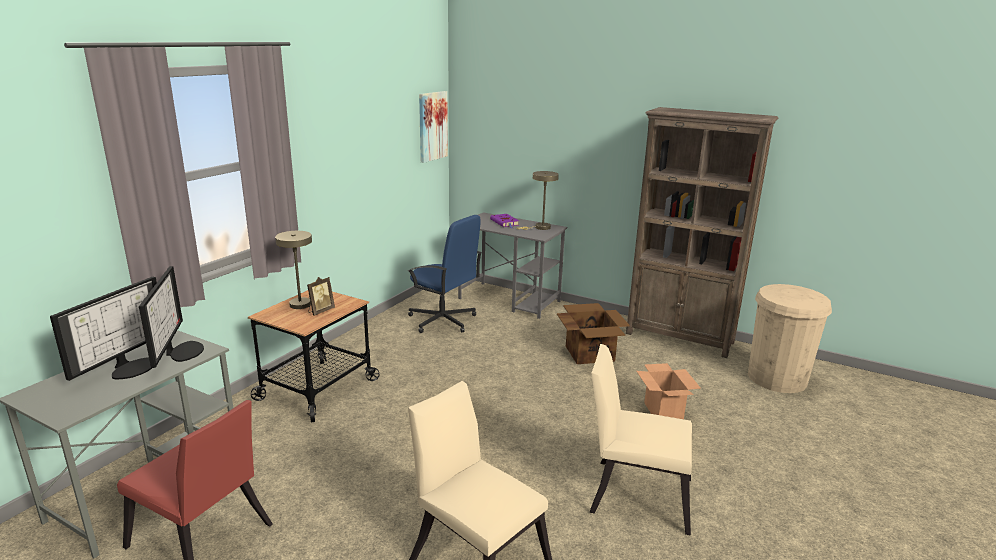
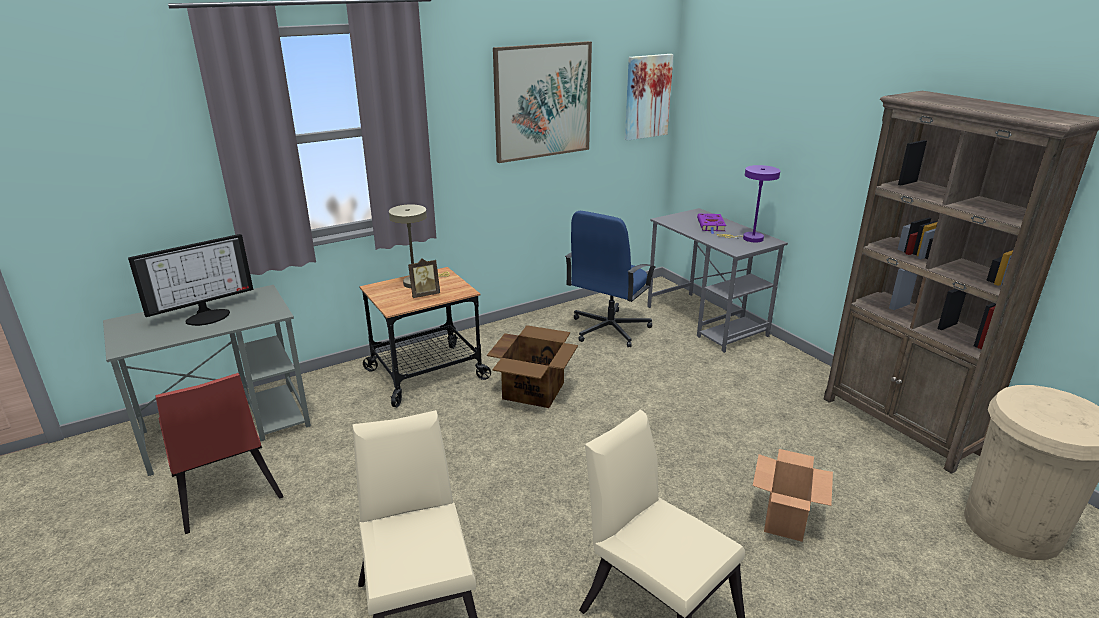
camera: 30 degrees right, 5 degrees up
(181, 351) = (256, 310): monitor -> none
(366, 133) = (542, 101): none -> picture
(443, 320) = (609, 329): blue office chair -> blue office chair turned 60 degrees clockwise
(540, 228) = (748, 238): beige table lamp -> purple table lamp
(589, 353) = (751, 412): cardboard box -> cardboard box (534, 390)

